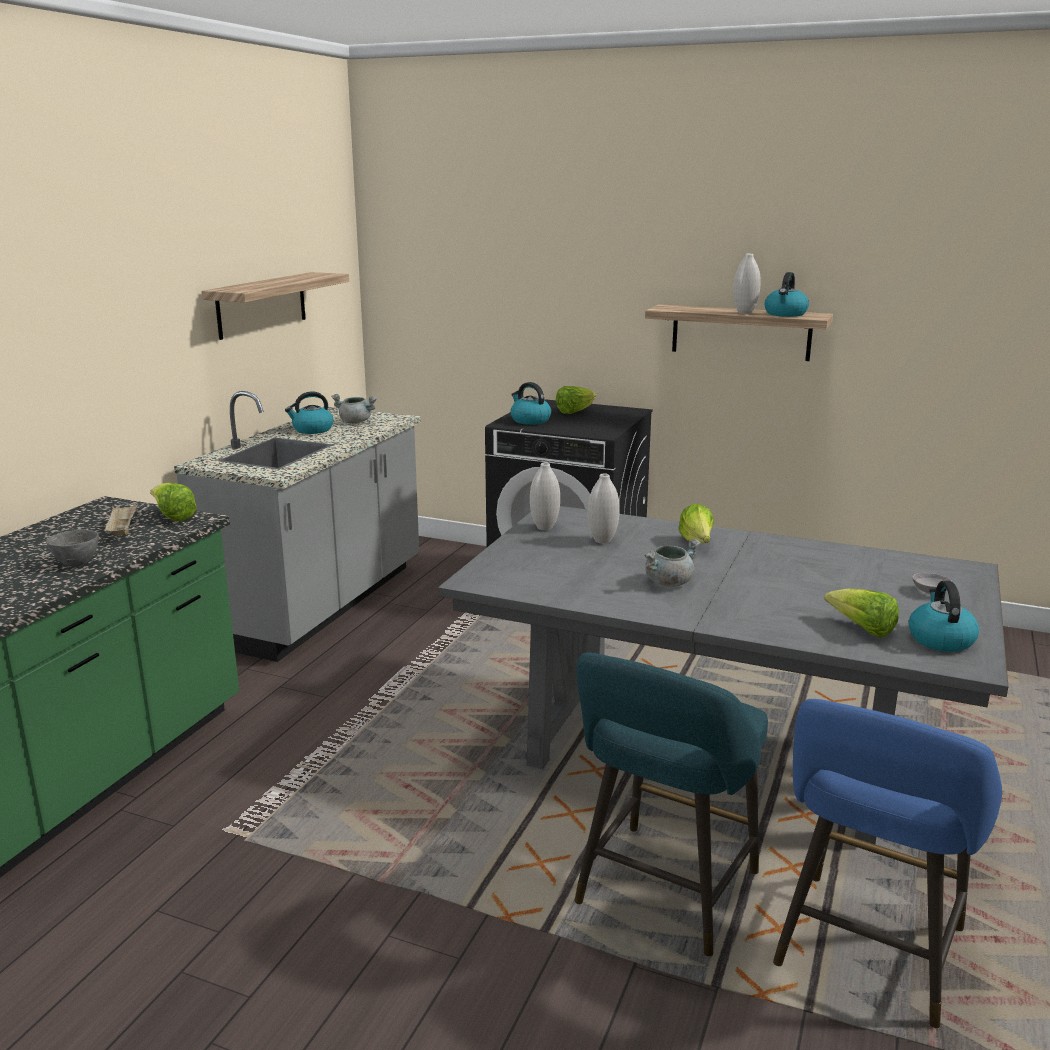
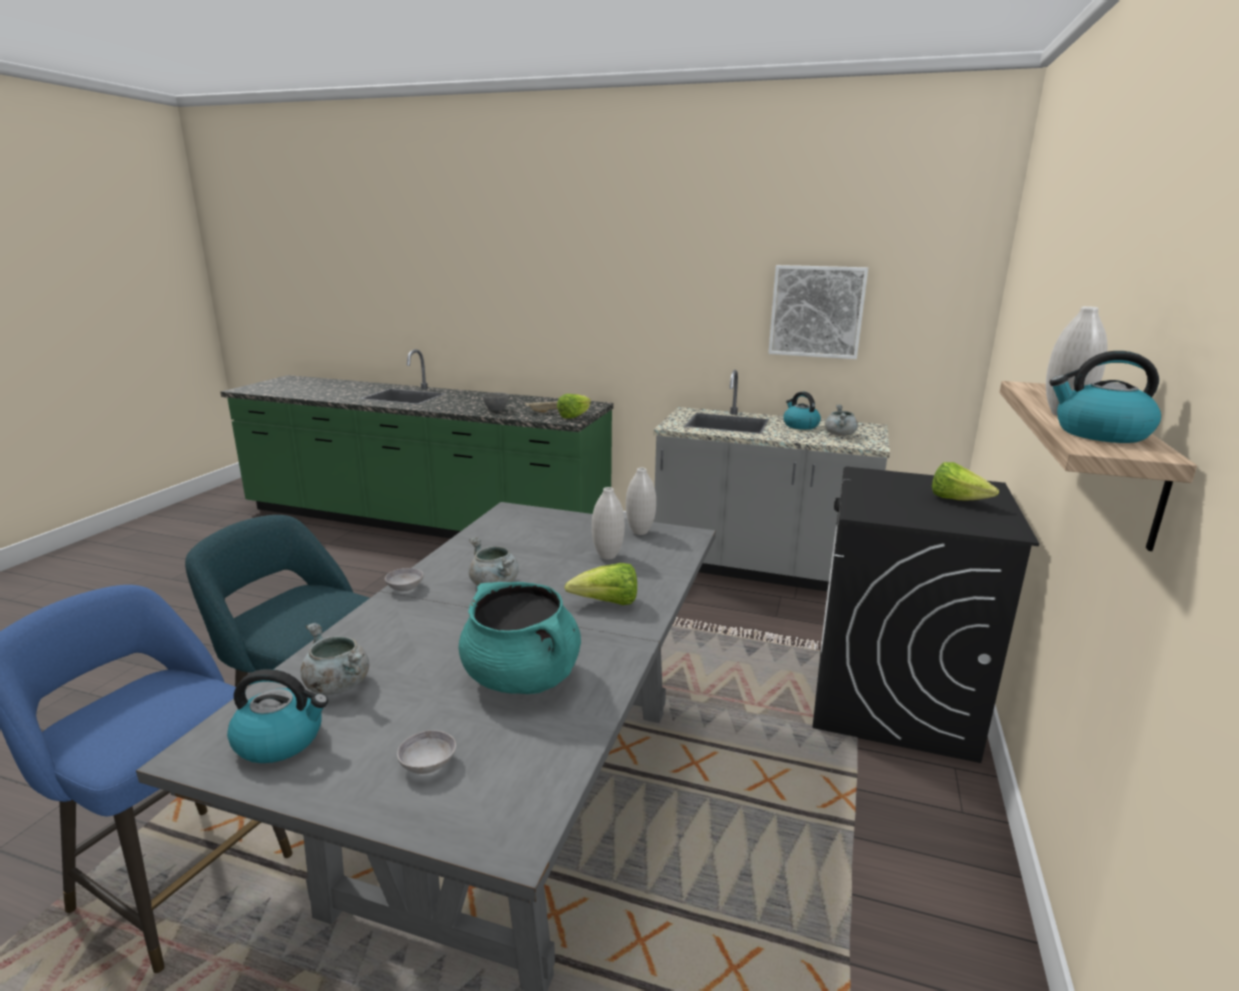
camera: 85 degrees right, 0 degrees up
(262, 305) = (816, 311): shelf -> picture
(529, 420) = (887, 481): kettle -> none
(685, 619) = (405, 588): none -> grey bowl
(819, 569) = (522, 678): none -> turquoise cooking pot
(862, 629) = (337, 684): lettuce -> grey cooking pot

